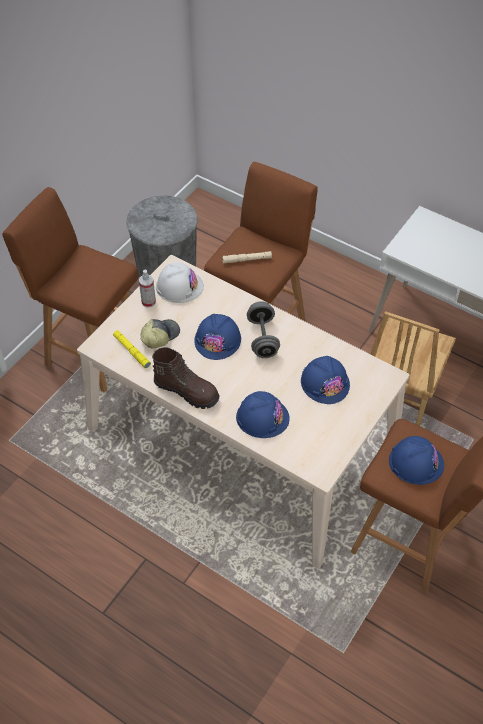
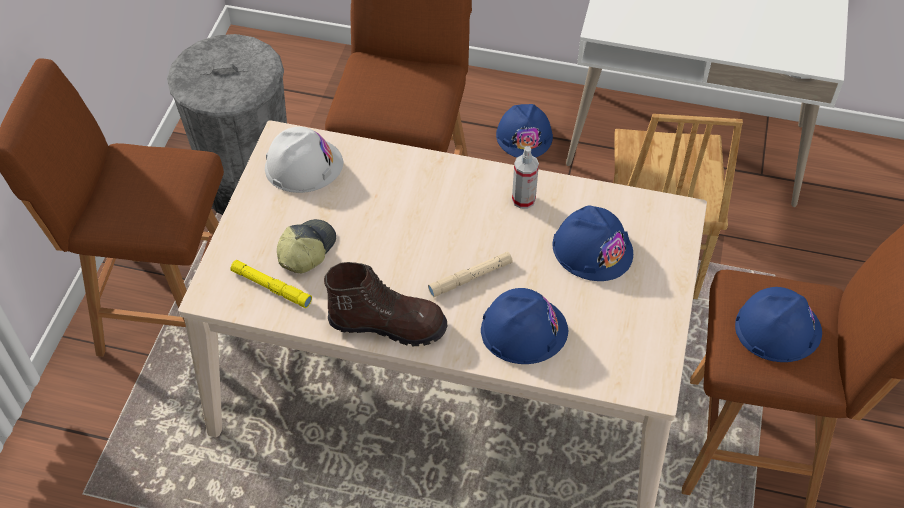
camera: 20 degrees left, 0 degrees up
(148, 302) = (265, 202): spray bottle -> spray bottle (523, 199)
(218, 340) = (401, 230): blue hard hat -> blue hard hat (524, 136)
(247, 259) = (388, 98): beige flashlight -> beige flashlight (470, 278)
(262, 338) = (468, 208): grey dumbbell -> none

